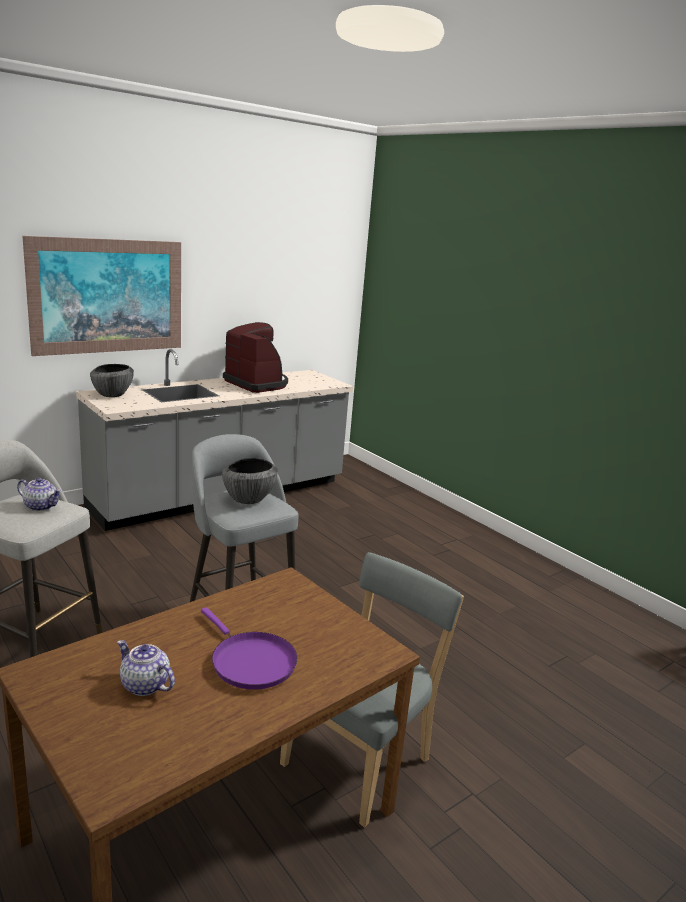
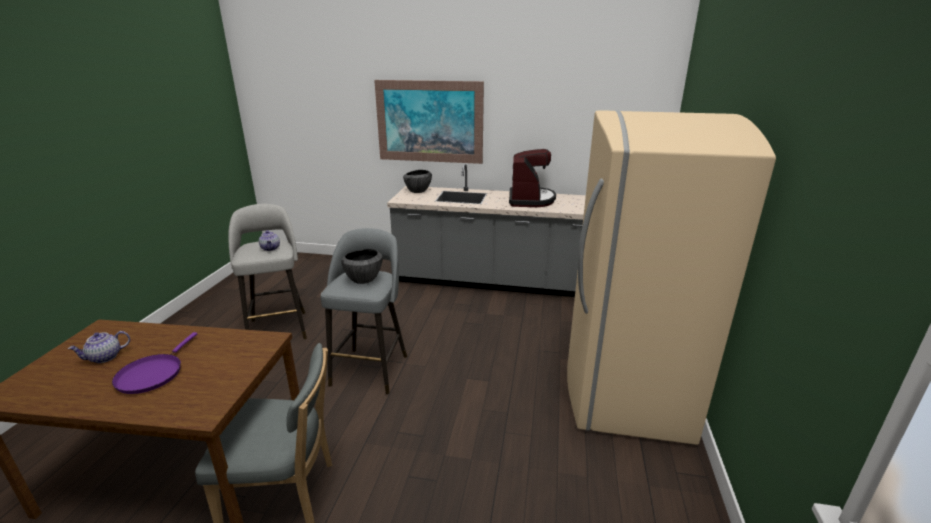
camera: 50 degrees right, 5 degrees up
(144, 685) = (105, 357): teapot -> teapot turned 120 degrees counterclockwise
(449, 538) = (624, 385): none -> beige fridge

